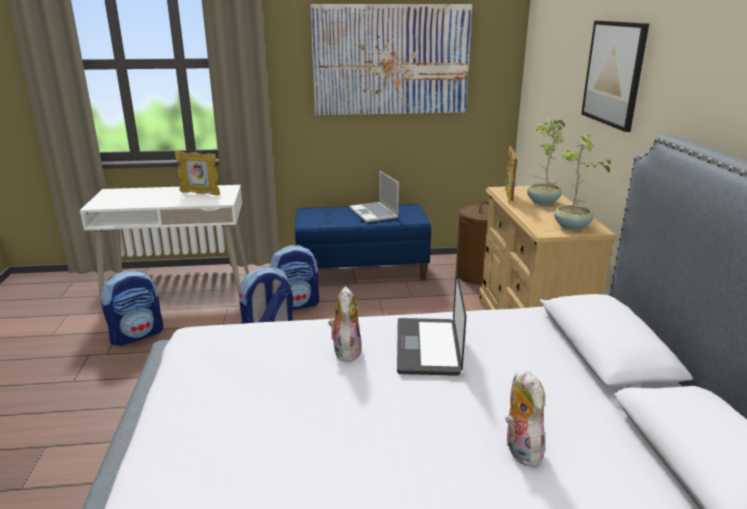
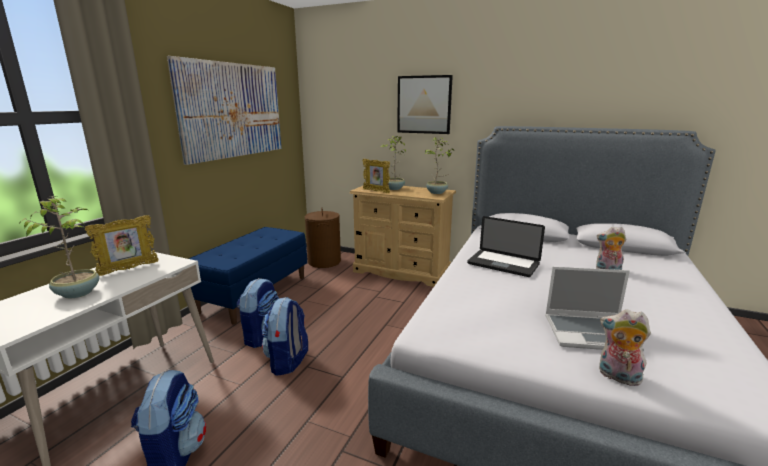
camera: 60 degrees left, 5 degrees down
(153, 197) = (78, 292): none -> potted plant
(345, 351) = (492, 285): plush toy -> plush toy (617, 377)
(374, 213) = (255, 240): laptop -> laptop (590, 333)

